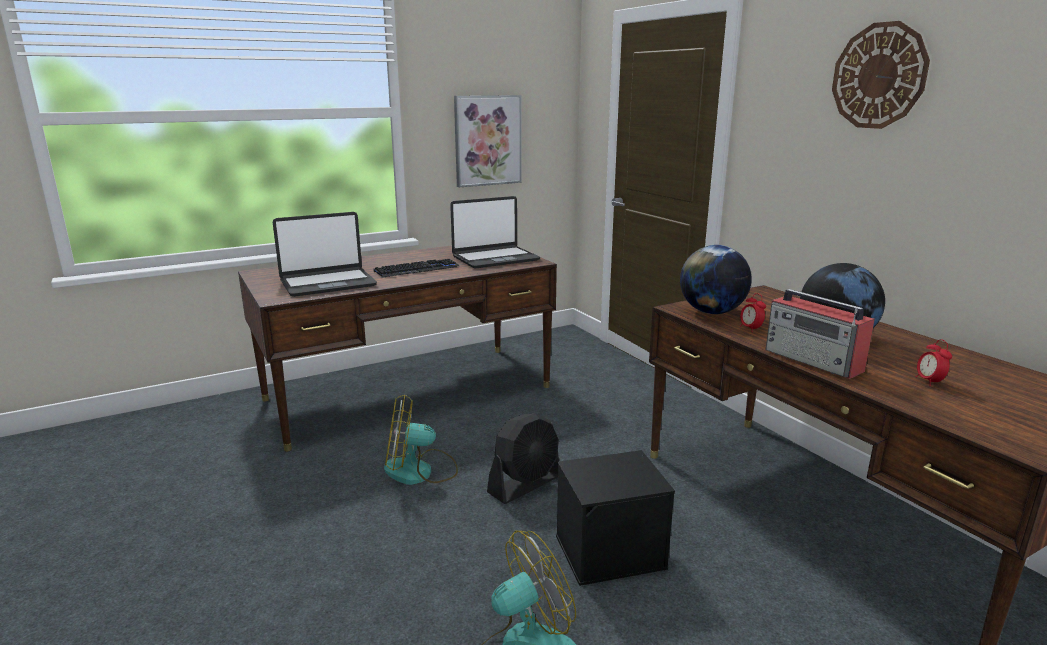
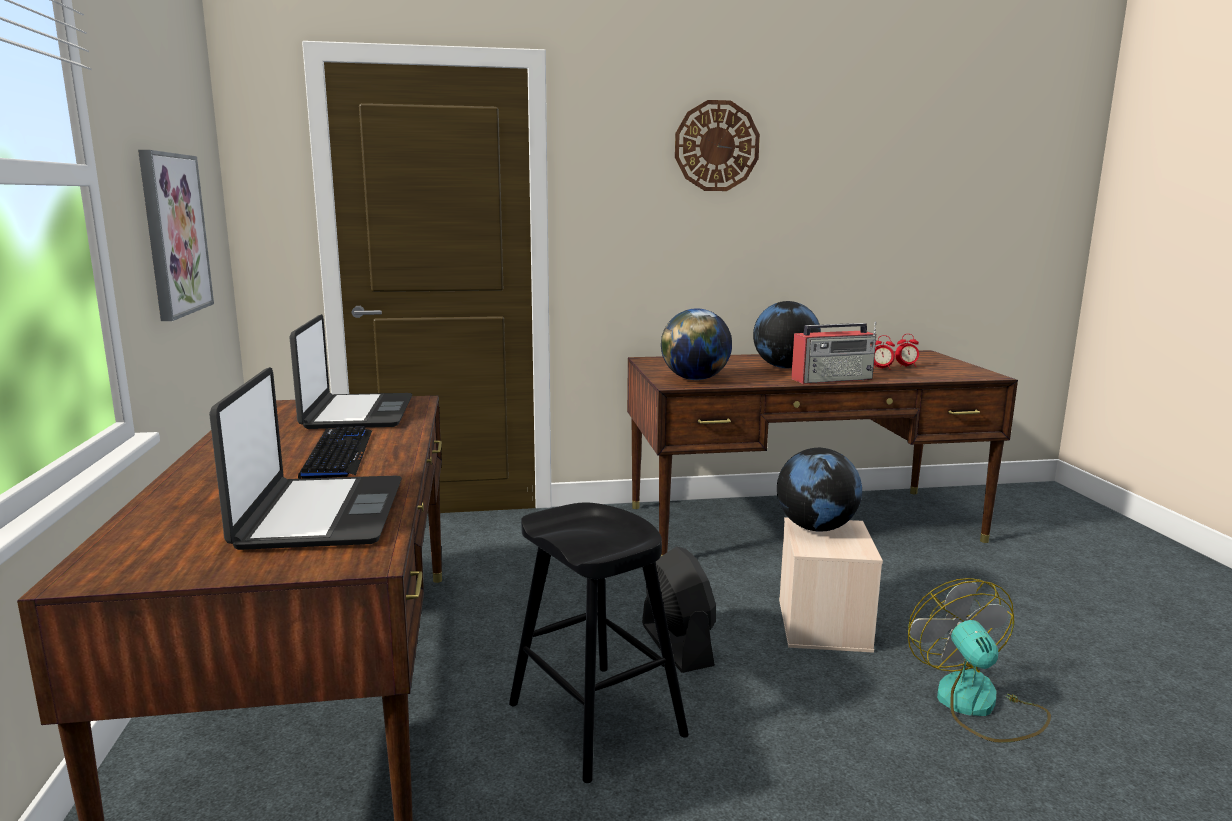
camera: 70 degrees left, 5 degrees down
(420, 471) = (595, 719): fan -> black stool
(610, 551) = (822, 623): black storage box -> beige storage box
(628, 466) = (816, 528): none -> globe
(750, 329) = (749, 378): alarm clock -> alarm clock (906, 366)

